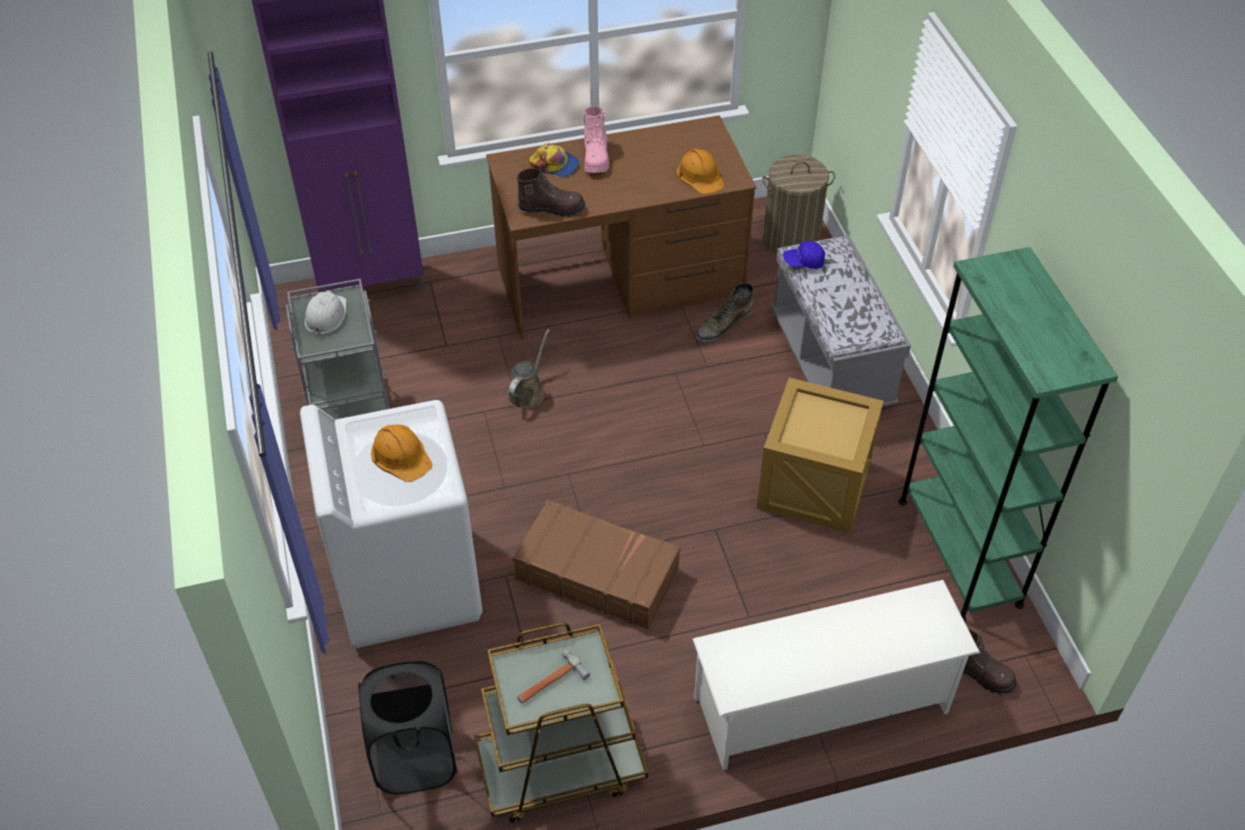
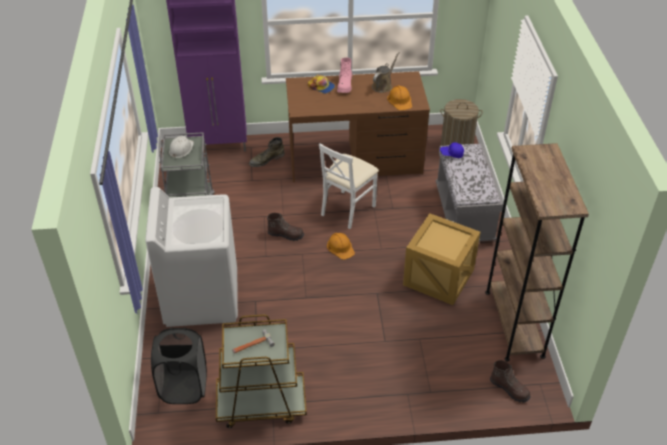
camera: 10 degrees right, 5 degrees down
(401, 455) = (199, 219): orange hard hat -> orange hard hat (340, 247)
(527, 392) = (290, 209): brown watering can -> brown watering can (383, 85)
(552, 208) = (314, 108): brown boot -> brown boot (286, 234)
(597, 573) = (305, 306): brown suitcase -> none
(629, 378) = (347, 209): none -> white chair
(723, 325) = (407, 188): green boot -> green boot (266, 160)
(822, 705) = (415, 393): white shoe rack -> none
(959, 551) = (514, 323): green bookcase -> brown bookcase

